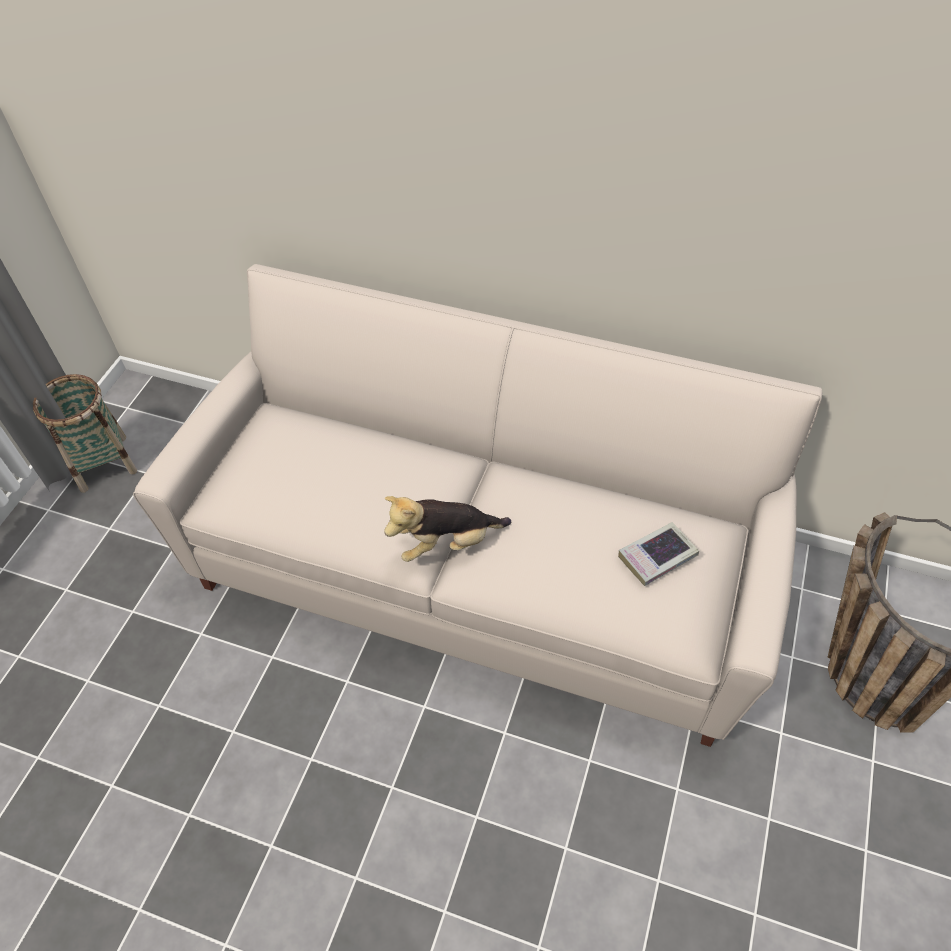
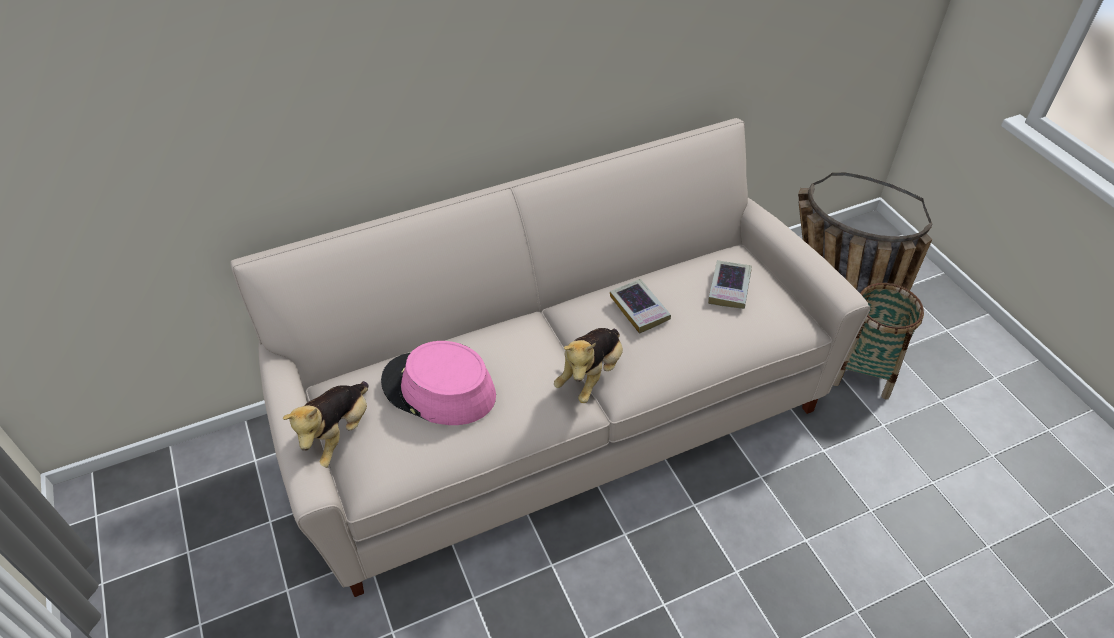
camera: 45 degrees left, 5 degrees down
(104, 463) = (126, 577): basket -> basket (862, 371)
(229, 452) = (337, 435): none -> plush toy
(323, 467) = (438, 389): none -> pink hat
(551, 516) = (639, 309): none -> book

